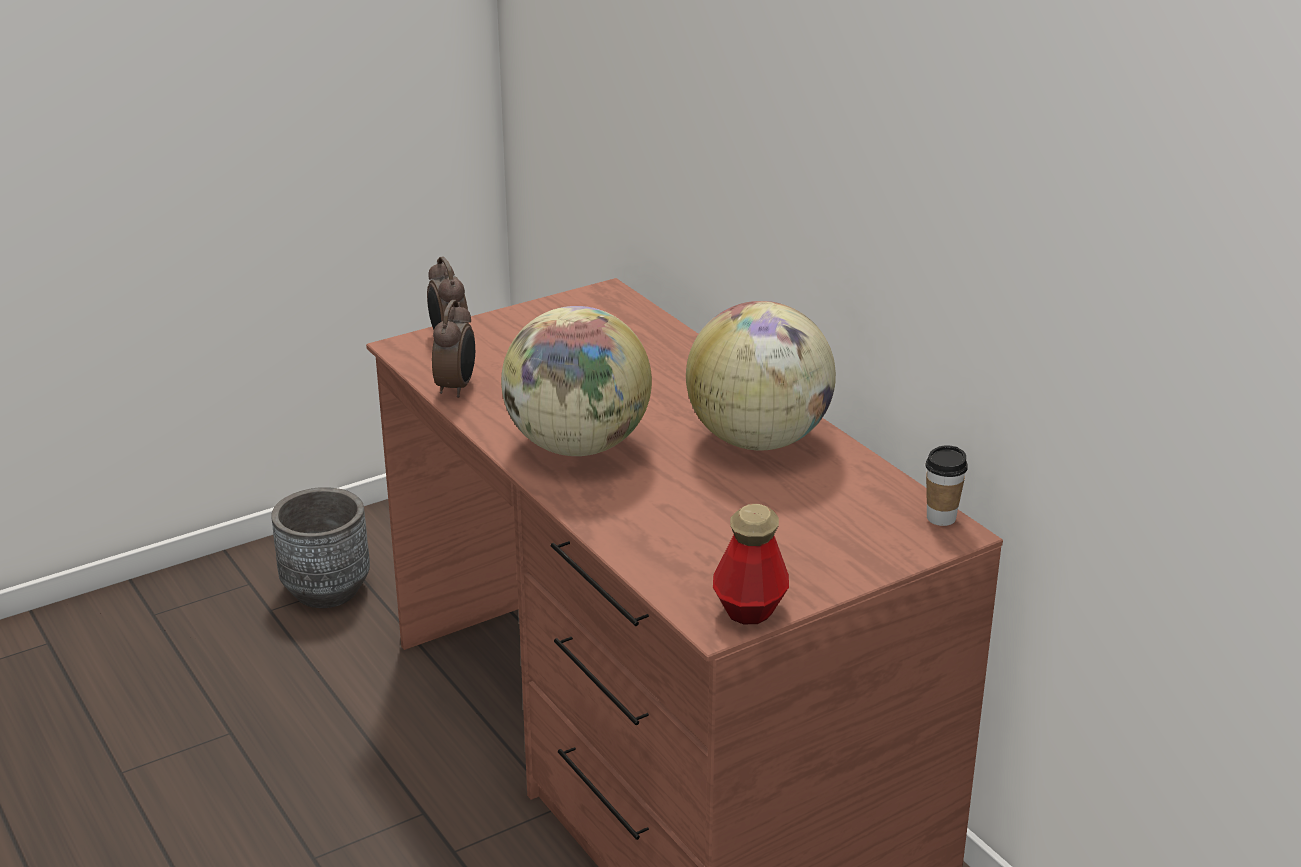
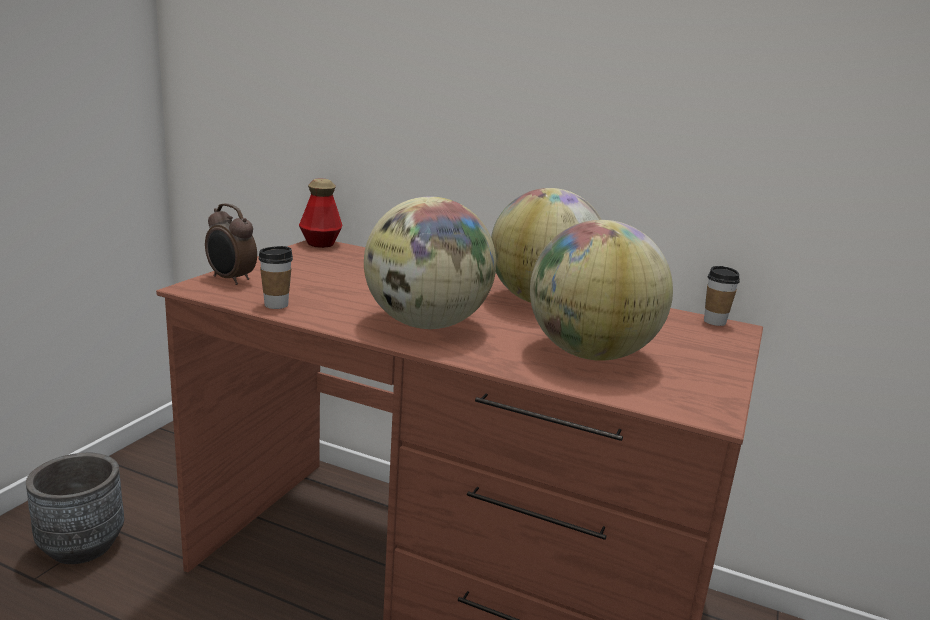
camera: 35 degrees left, 10 degrees down
(457, 387) = (276, 305): alarm clock -> cup
(702, 525) = (590, 354): none -> globe
(750, 609) = (711, 398): bottle -> bottle (320, 243)

